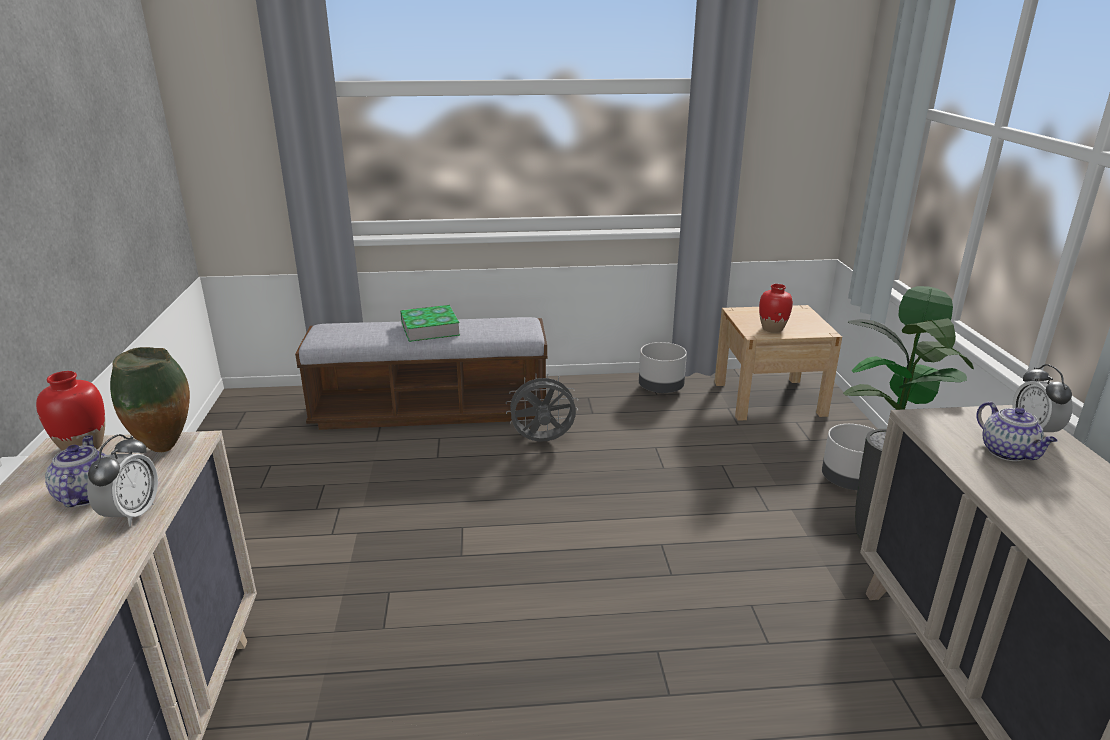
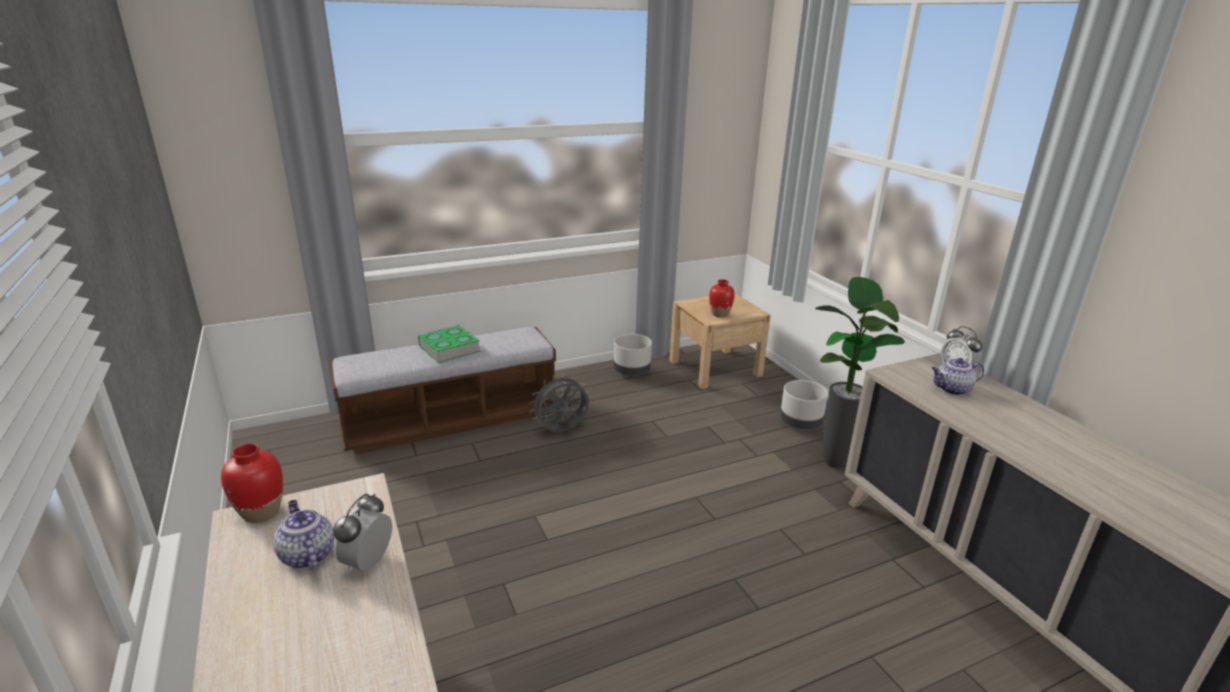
camera: 20 degrees left, 0 degrees up
(132, 514) = (368, 563): alarm clock -> alarm clock turned 150 degrees counterclockwise
(166, 449) = (347, 499): vase -> none
(1008, 453) = (952, 389): teapot -> teapot turned 120 degrees clockwise

